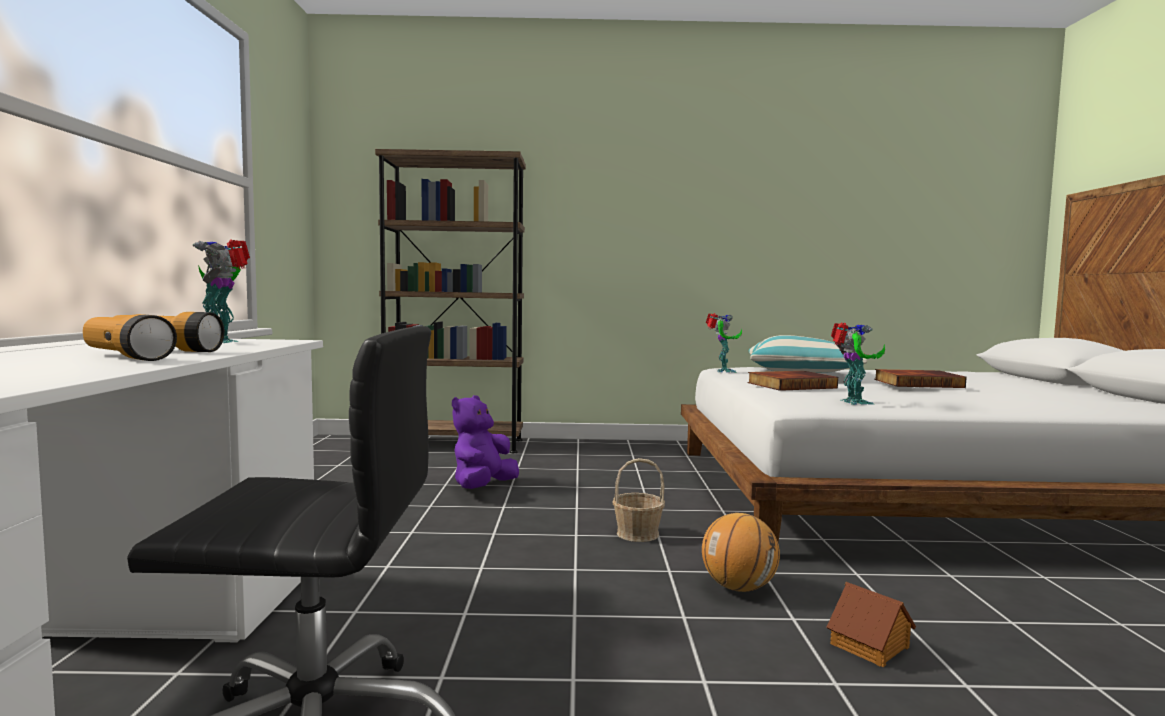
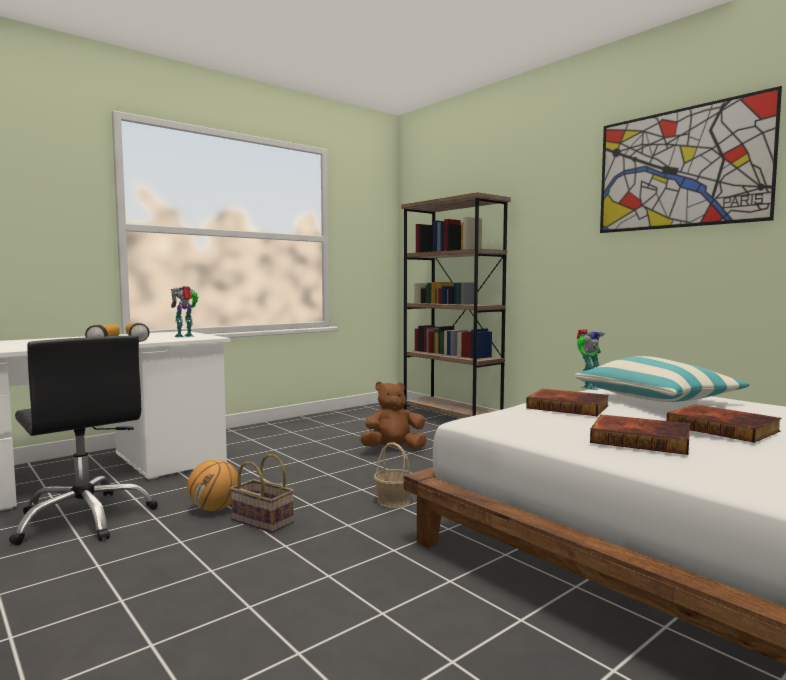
camera: 50 degrees right, 0 degrees up
(483, 487) = (393, 449): purple plush toy -> brown plush toy
(585, 609) = (260, 521): none -> basket
(718, 163) = (680, 168): none -> picture
(739, 587) = (353, 549): basketball -> basketball (215, 509)
(853, 402) = (526, 427): toy robot -> none
(870, 646) = (319, 608): toy house -> none
(929, 396) = (641, 439): none -> book

